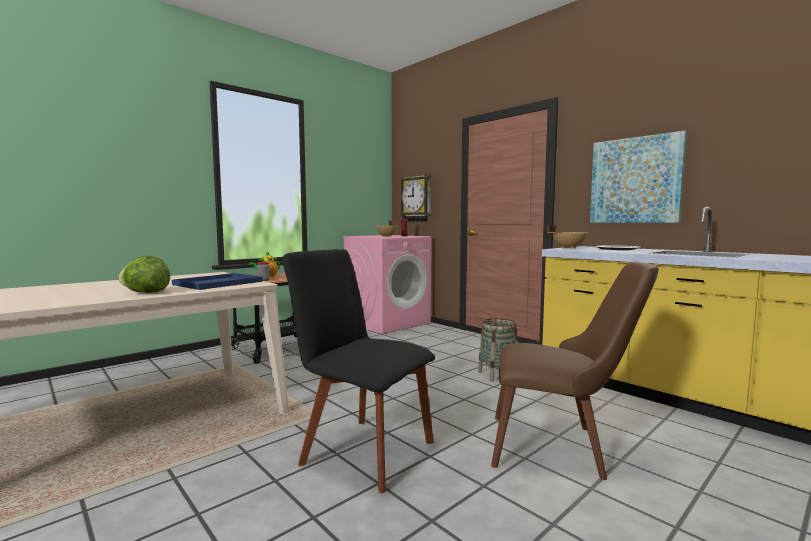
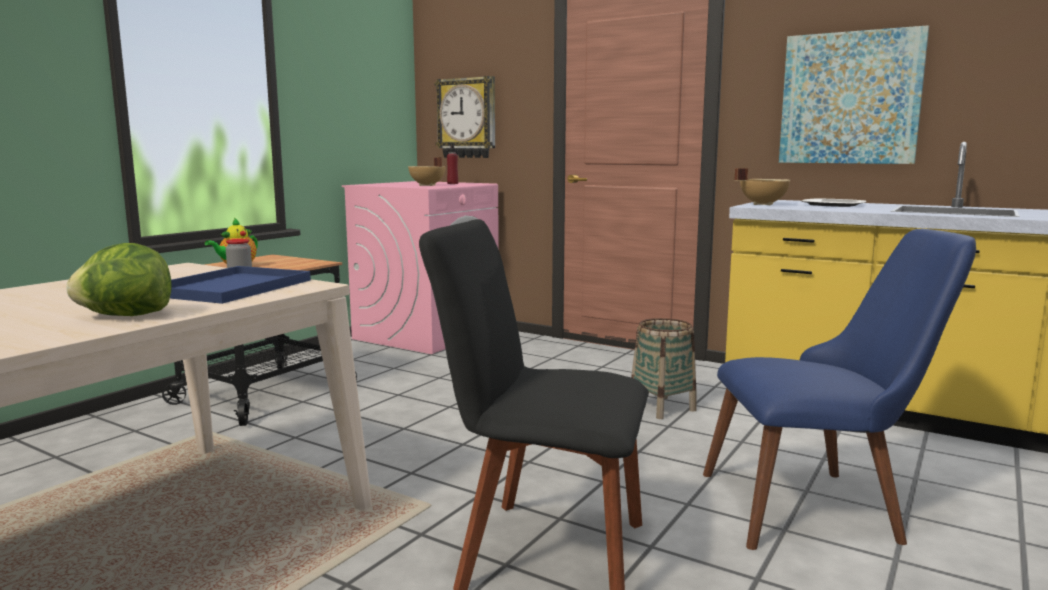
camera: 15 degrees left, 5 degrees up
(562, 447) = (822, 506): brown chair -> blue chair

